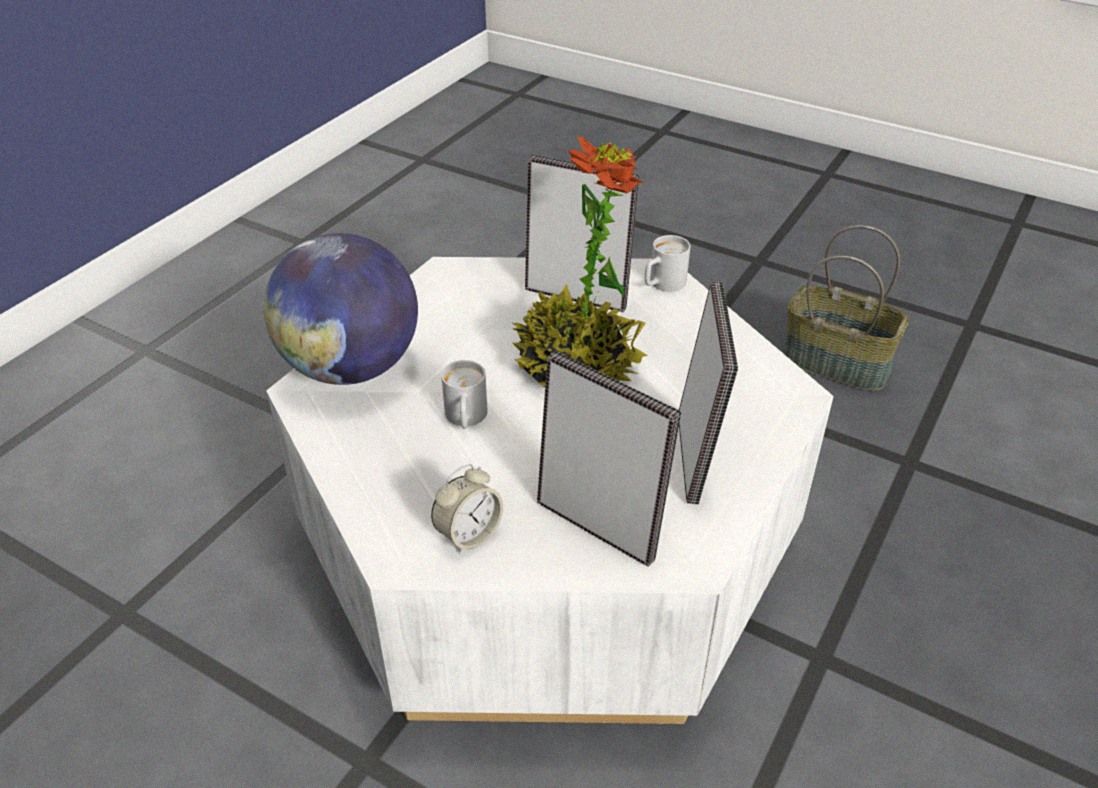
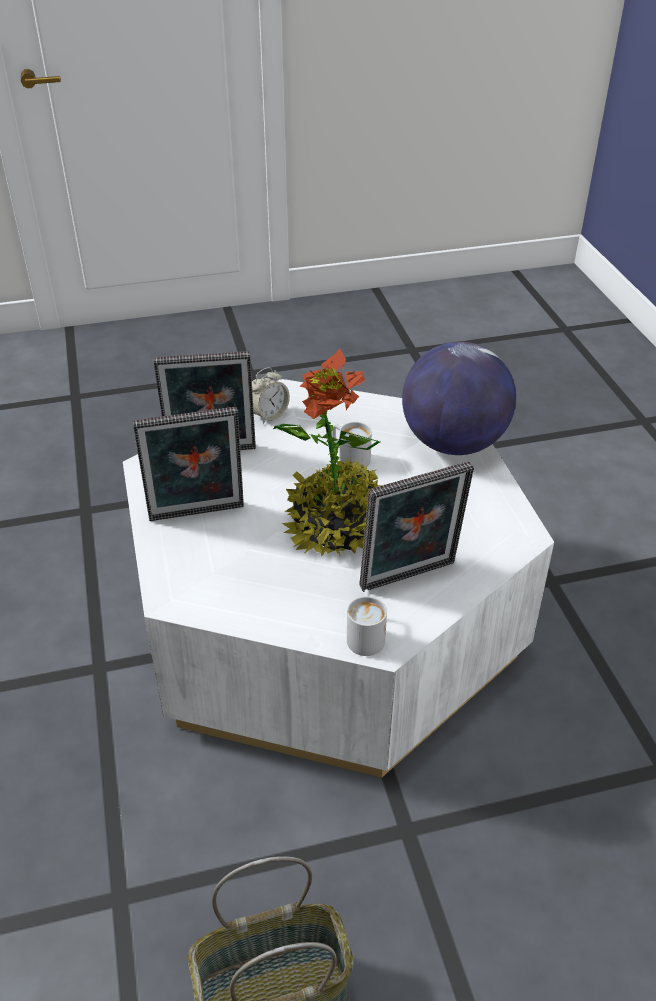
camera: 135 degrees right, 0 degrees up
(469, 534) = (268, 415): alarm clock -> alarm clock turned 135 degrees counterclockwise
(696, 457) = (197, 515): picture frame -> picture frame turned 60 degrees counterclockwise

